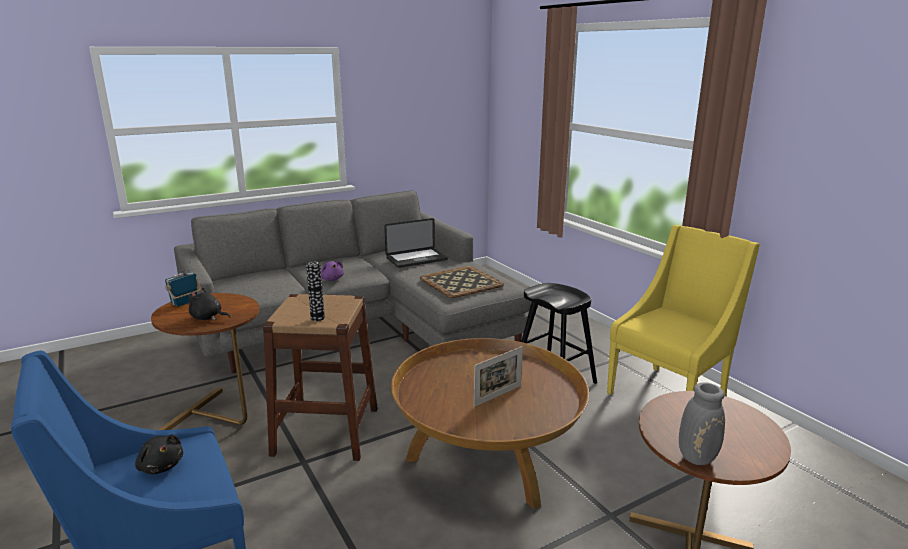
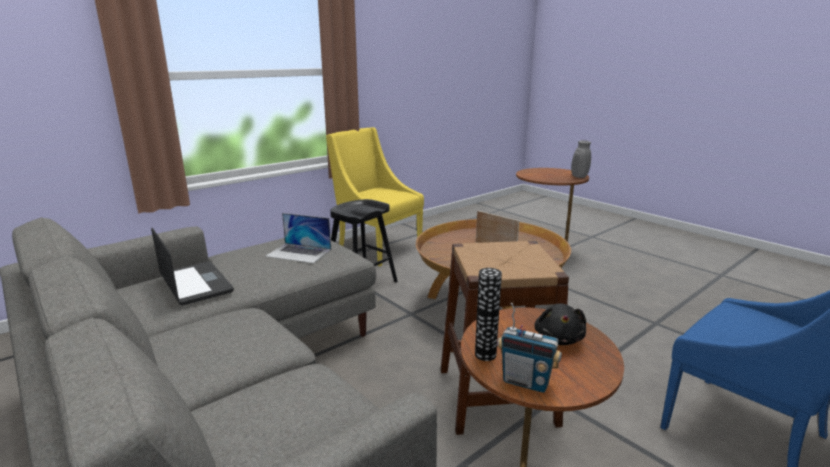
camera: 100 degrees left, 0 degrees up
(161, 466) = (755, 334): black plush toy -> none
(317, 318) = (526, 254): vase -> vase (485, 354)
(331, 279) = (268, 340): purple plush toy -> none
(461, 282) = (299, 253): tray -> laptop

